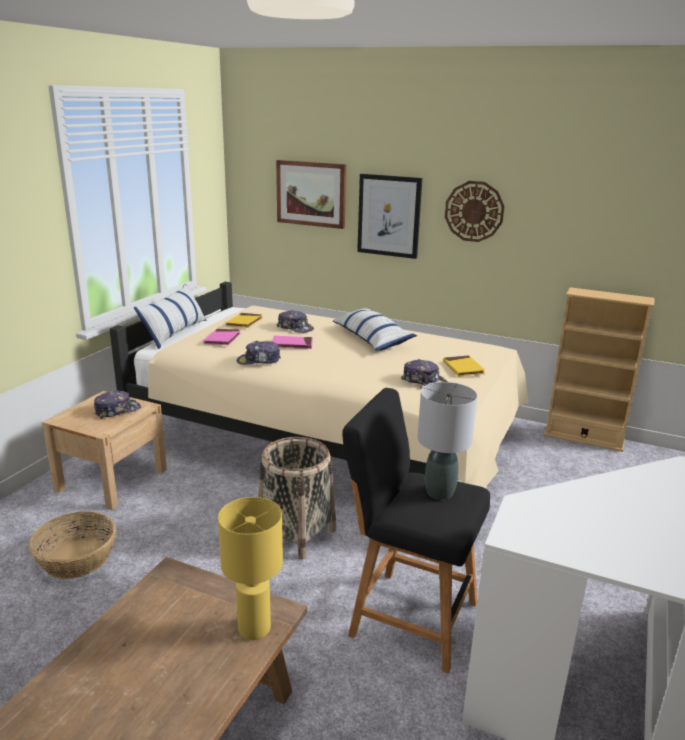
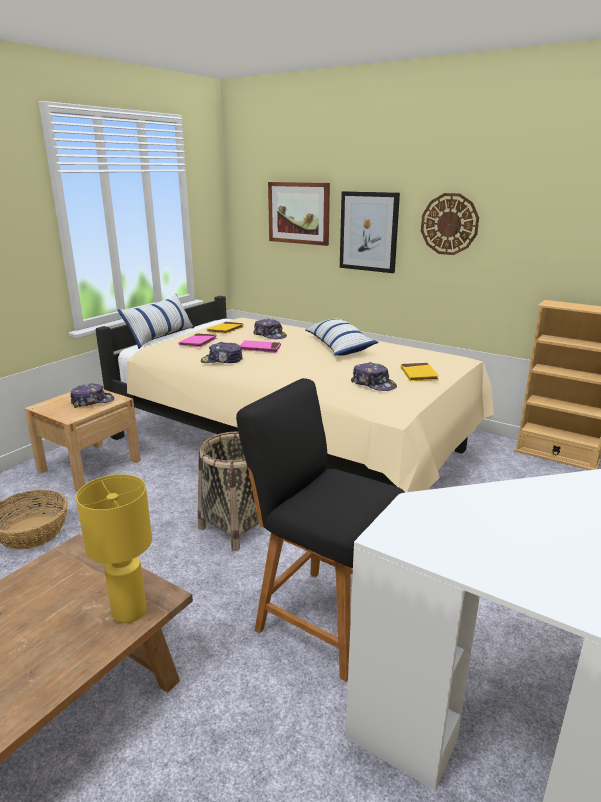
camera: 10 degrees right, 0 degrees up
(439, 492) = (347, 488): grey table lamp -> none

